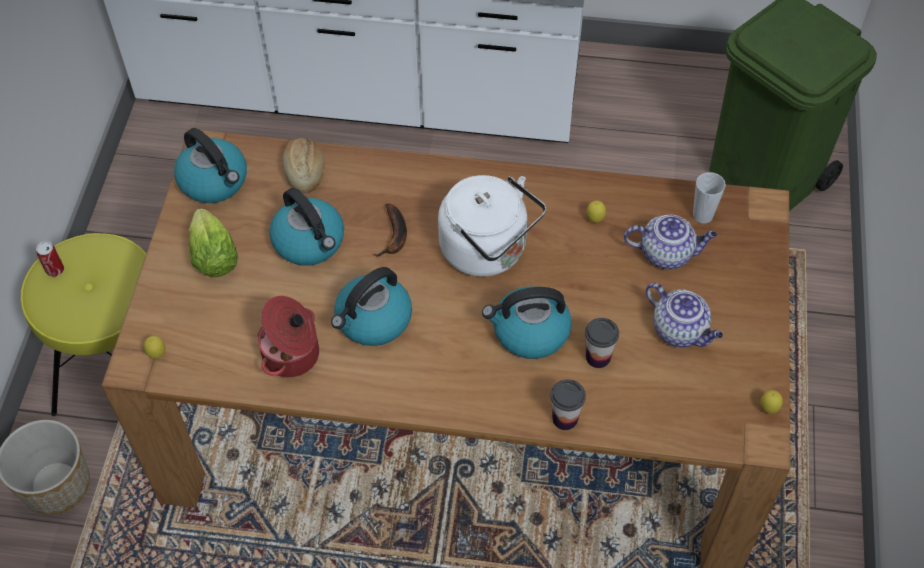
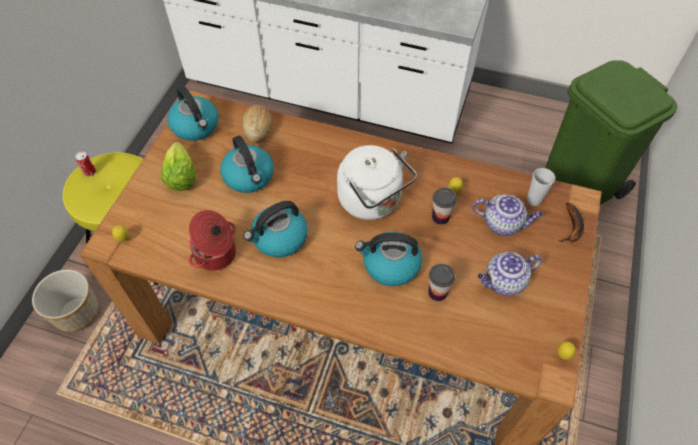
camera: 10 degrees right, 0 degrees up
(395, 236) = (309, 181): banana -> banana (572, 228)
(565, 418) = (403, 335): cup -> cup (440, 217)
(680, 330) = (503, 282): teapot -> teapot turned 105 degrees clockwise

